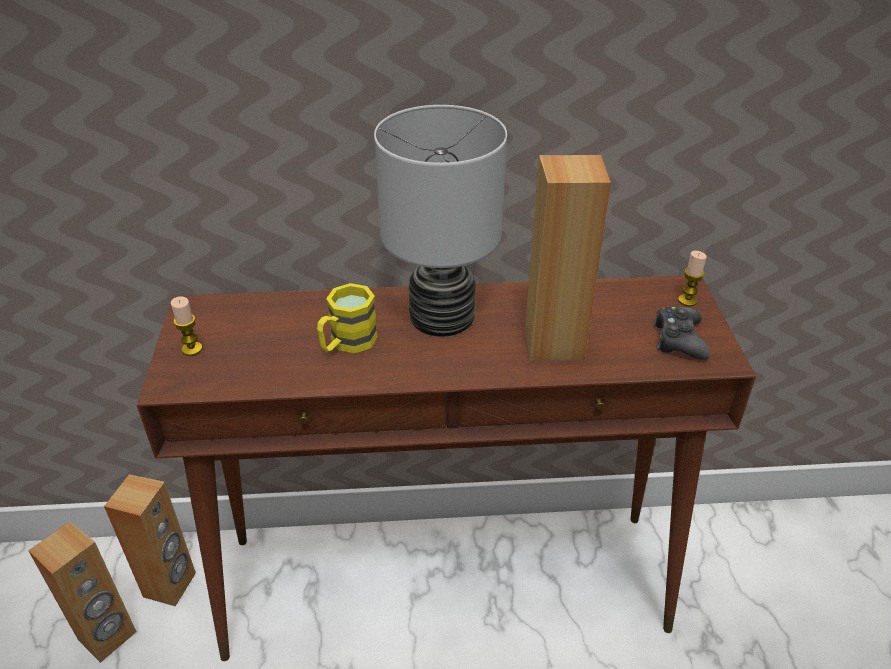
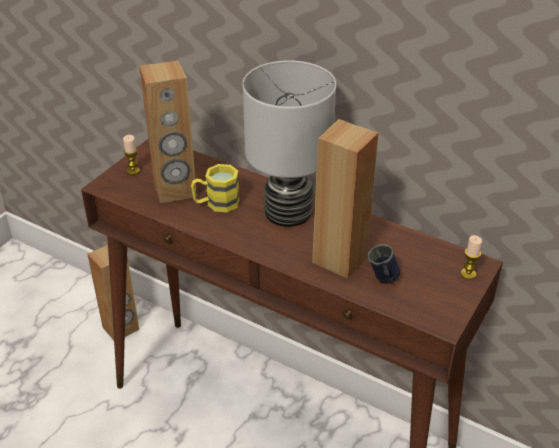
camera: 35 degrees right, 0 degrees up
(108, 636) = (70, 339): brown speaker -> brown speaker (175, 190)
(621, 345) = (383, 281): none -> blue mug
(678, 339) = (428, 296): black game controller -> none

